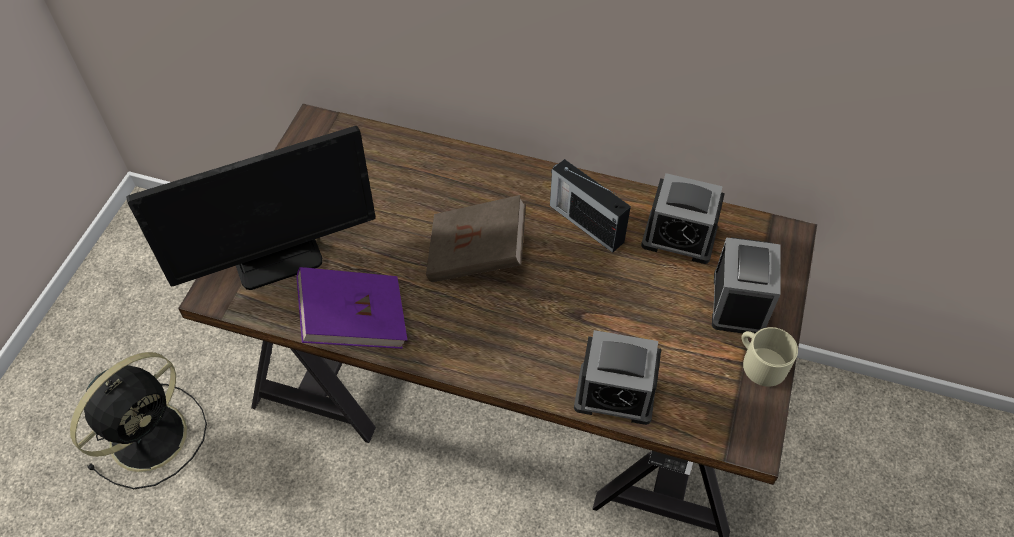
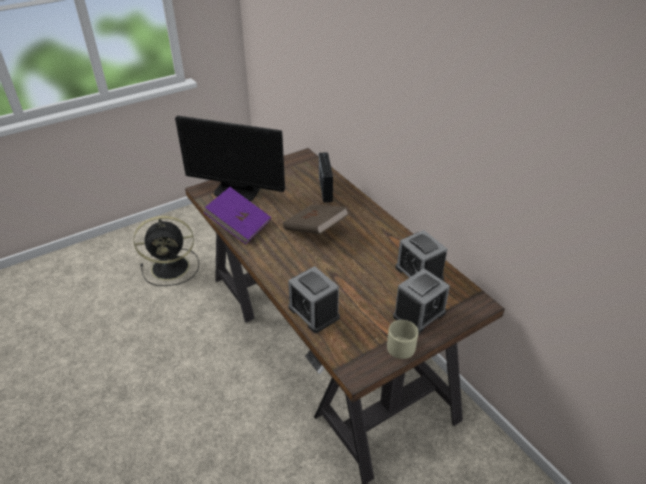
camera: 40 degrees right, 15 degrees down
(585, 222) = (379, 244): radio -> radio (325, 189)

